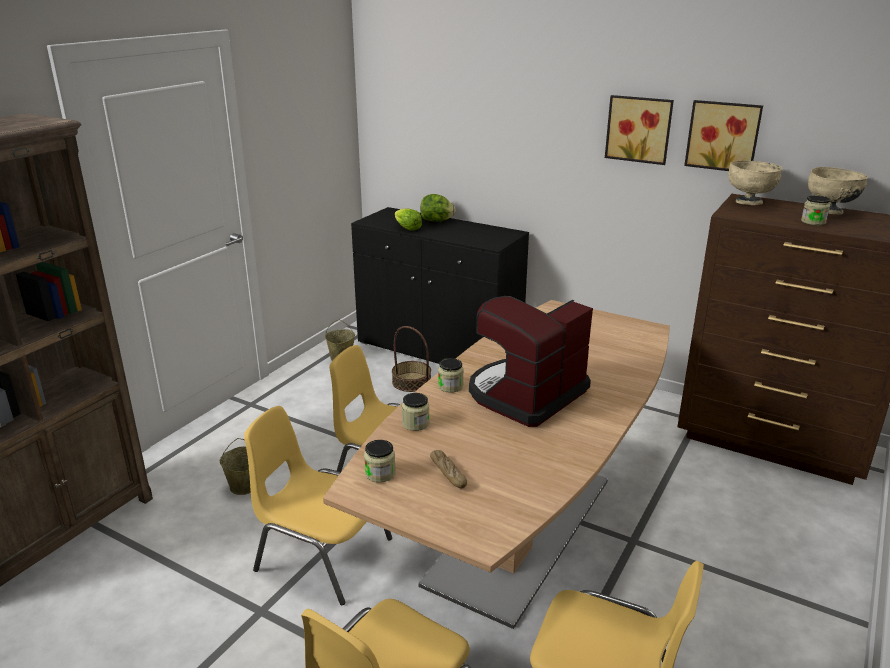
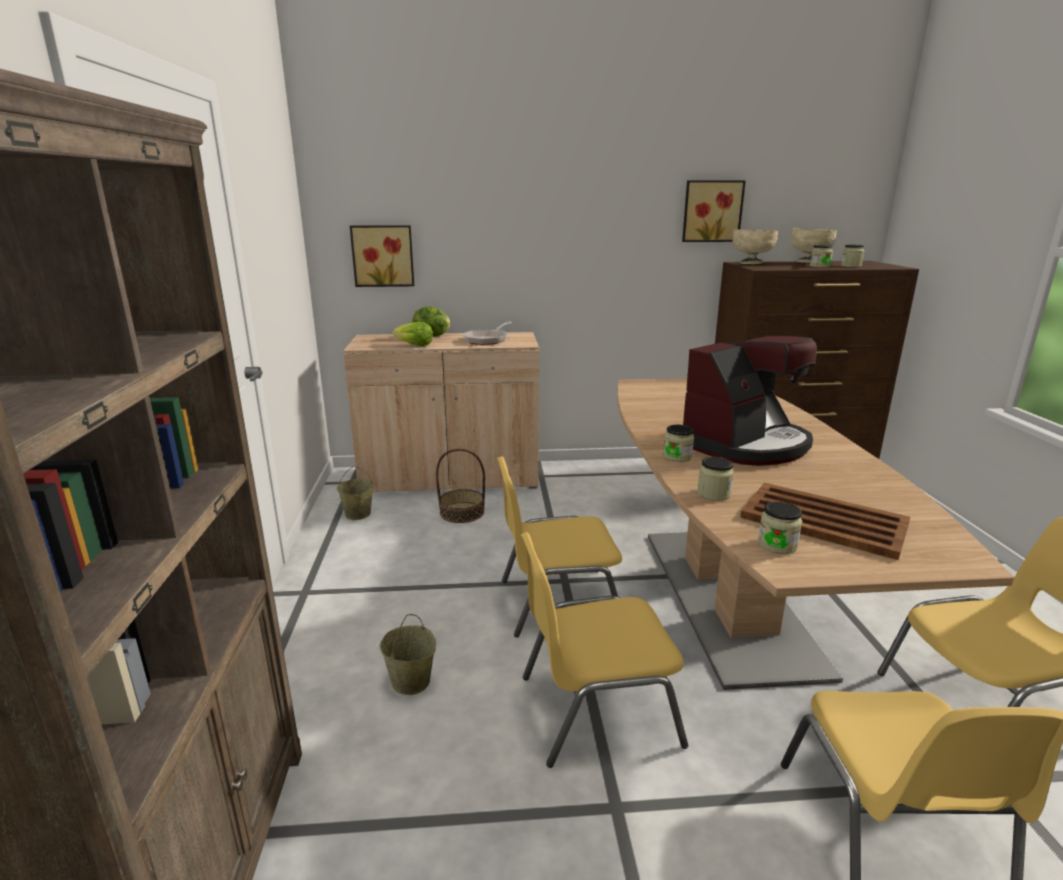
camera: 35 degrees left, 5 degrees down
(438, 349) = (450, 478): black cabinet -> beige cabinet
(448, 473) = (825, 521): bread -> brown tray
(472, 234) = (487, 340): none -> frying pan
(526, 394) = (746, 445): coffee machine -> coffee machine turned 135 degrees counterclockwise
(639, 129) = (637, 213): picture -> picture (383, 256)
(857, 228) = (850, 266): none -> jar

